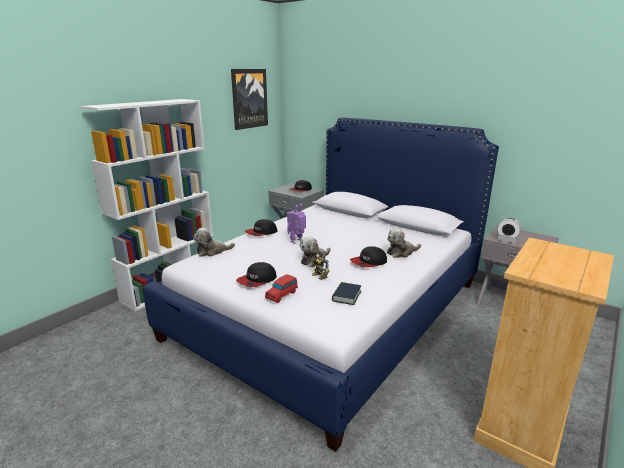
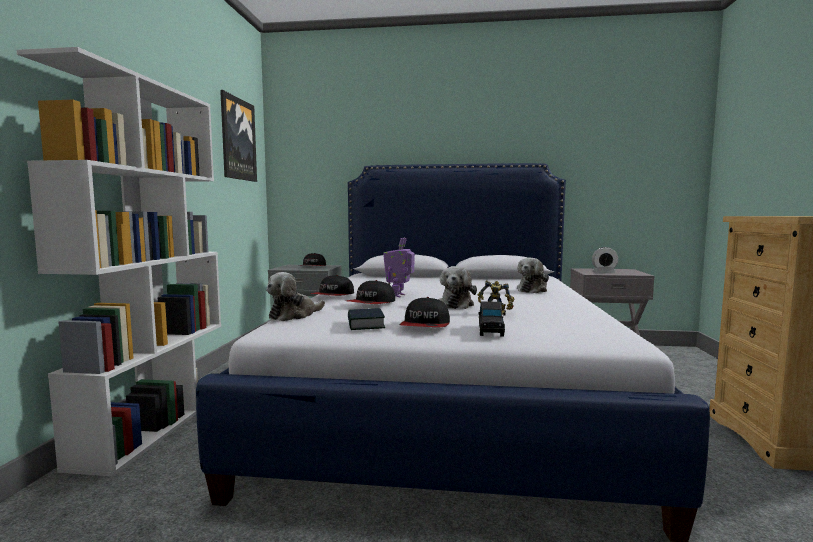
camera: 30 degrees left, 15 degrees down
(282, 295) = (491, 330): red toy car -> black toy car
(346, 296) = (565, 320): book -> book (365, 324)
(369, 262) = (520, 298): cap -> cap (371, 303)

